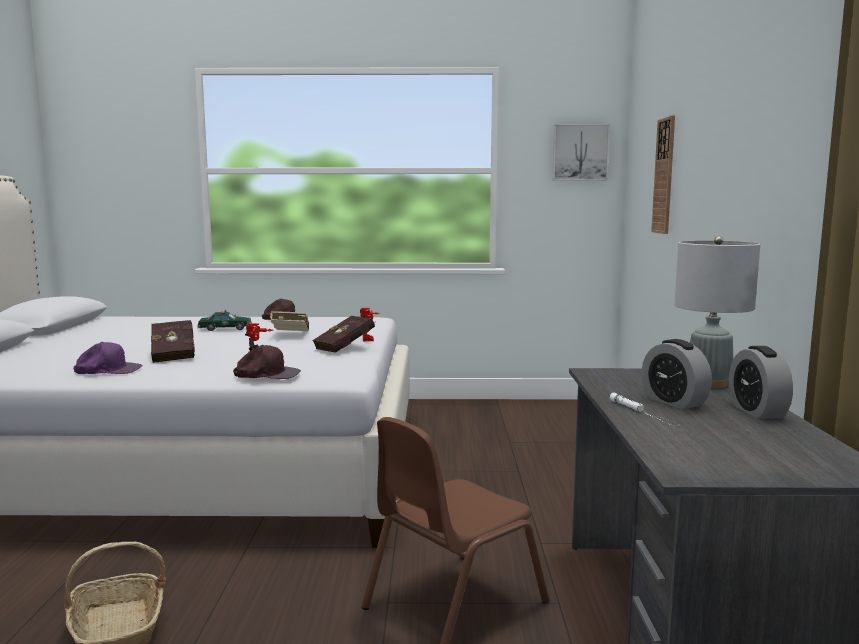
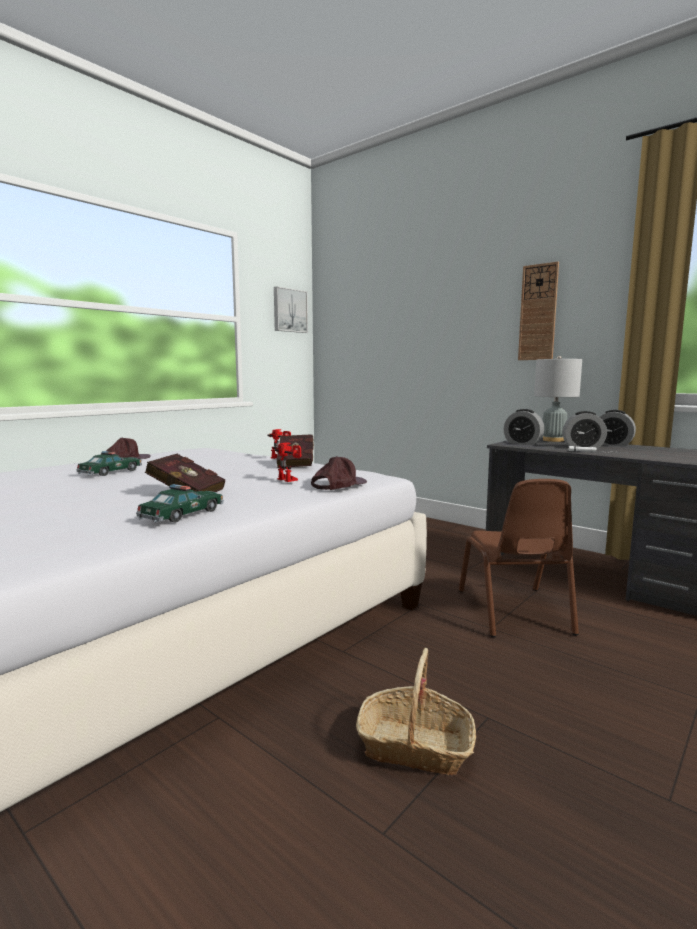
camera: 50 degrees left, 0 degrees up
(108, 370) = (182, 515): purple cap -> toy car
(290, 335) = (203, 466): beige book -> none
(630, 376) = (522, 443): none -> alarm clock
(664, 176) = (388, 329): wall clock -> wall clock (538, 312)

